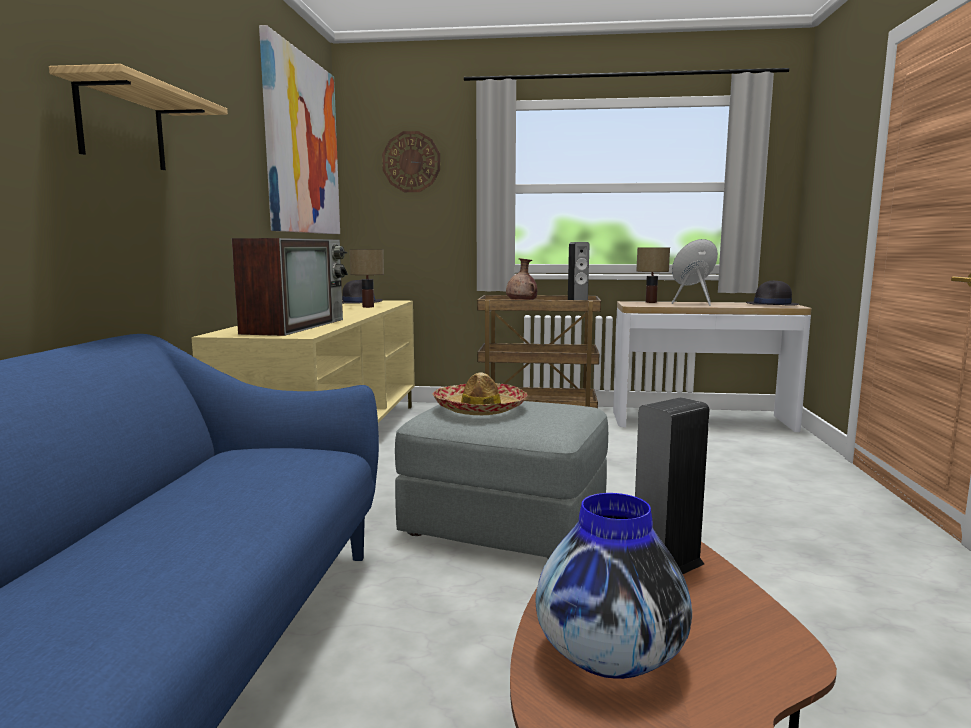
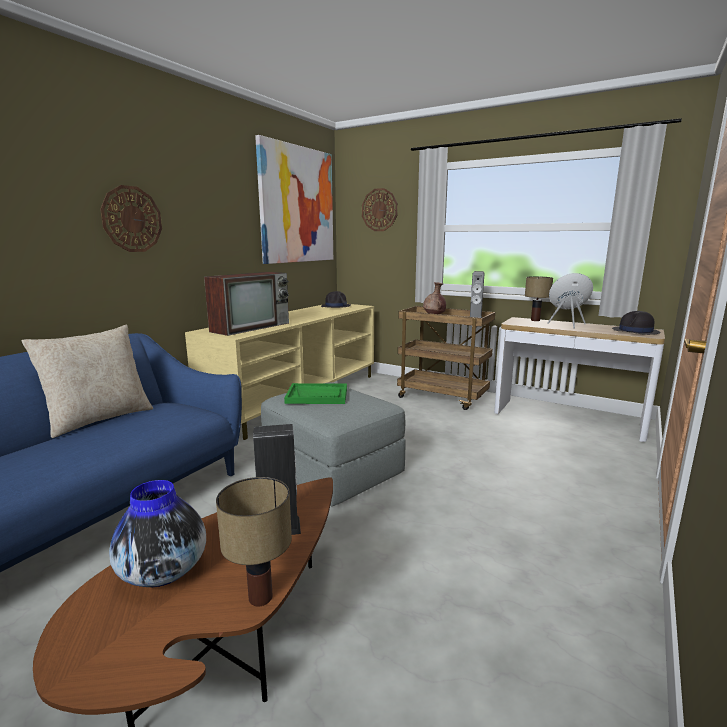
camera: 25 degrees right, 5 degrees up
(122, 127) = (132, 219): shelf -> wall clock
(151, 485) = (99, 419): none -> beige pillow
(368, 307) = (331, 311): table lamp -> table lamp (261, 596)
(480, 409) = (317, 395): hat -> green tray

